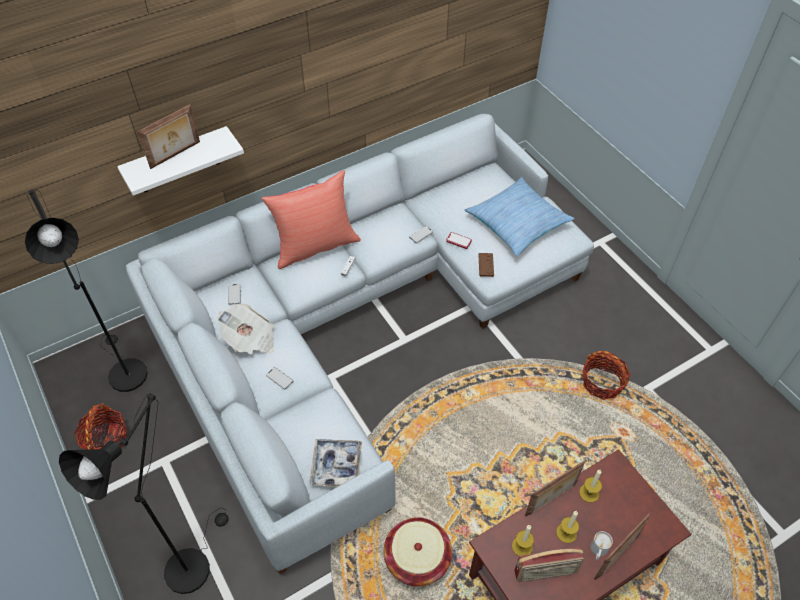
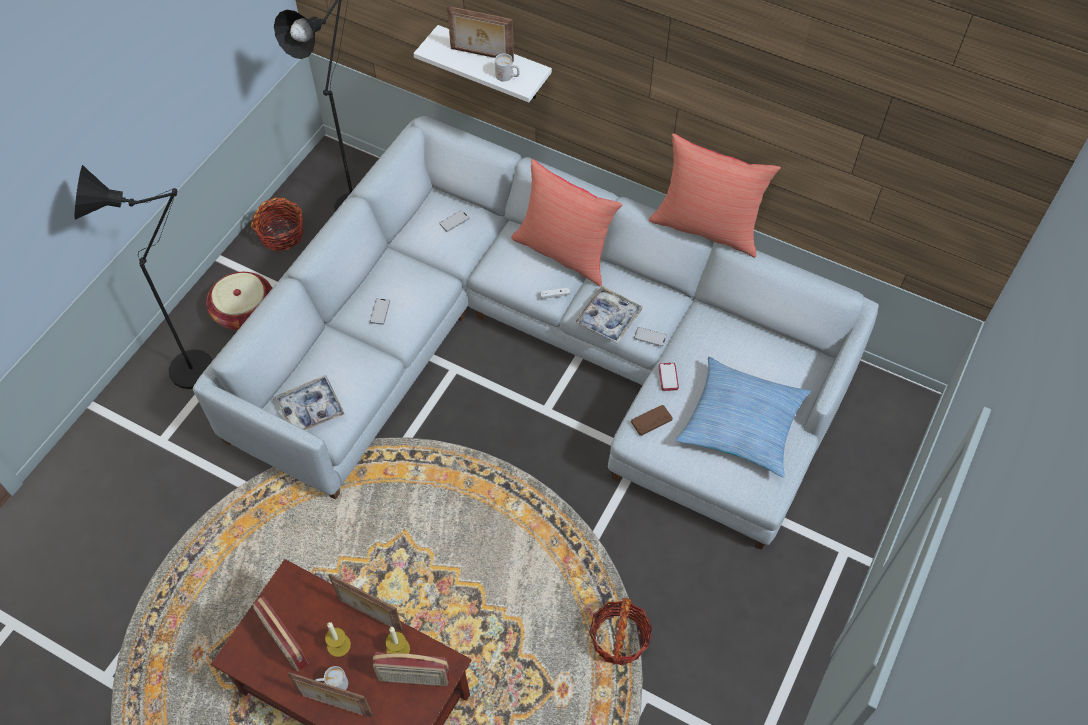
camera: 60 degrees right, 5 degrees up
(211, 150) = (507, 76): none -> white mug
(250, 339) = (410, 264): newspaper -> none
(381, 151) = (707, 227): none -> red pillow
(390, 248) = (608, 318): none -> tray
(417, 558) = (297, 548): basket -> basket (245, 312)
(522, 546) = (302, 609): candle -> none
(617, 492) = (413, 678): none -> radio

